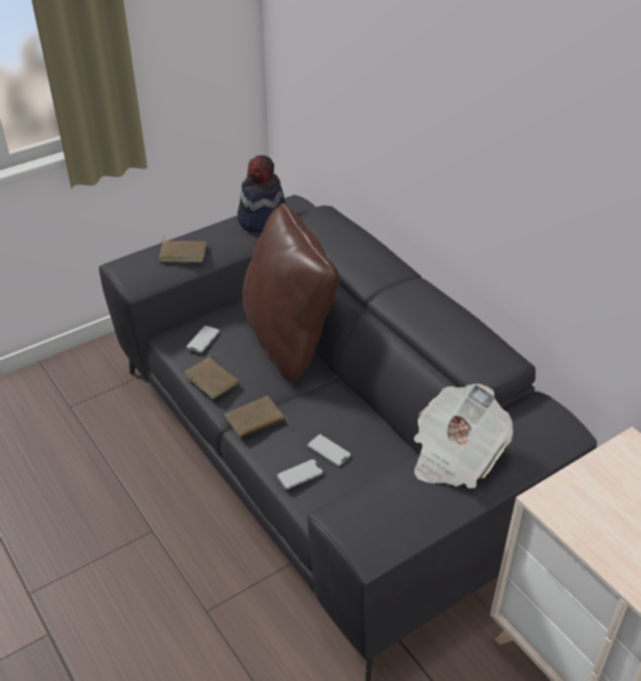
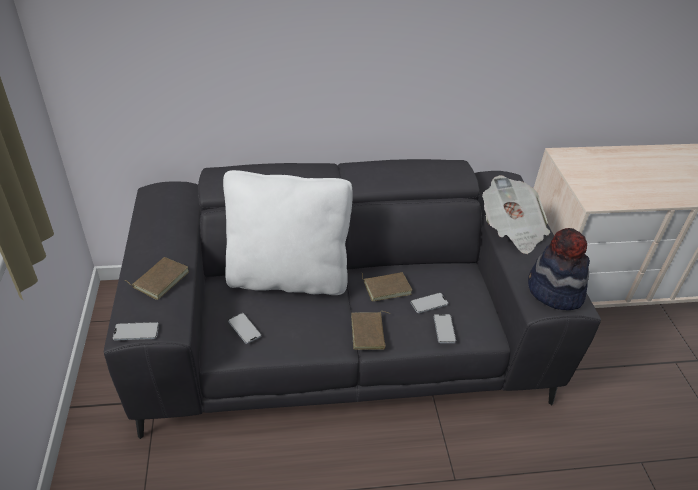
camera: 65 degrees left, 0 degrees up
(119, 267) = (136, 332): none -> phone
(213, 379) = (301, 341): brown book -> brown book (387, 287)
(262, 218) = (162, 214): hat -> hat (554, 291)
(288, 340) = (287, 277): brown pillow -> white pillow

